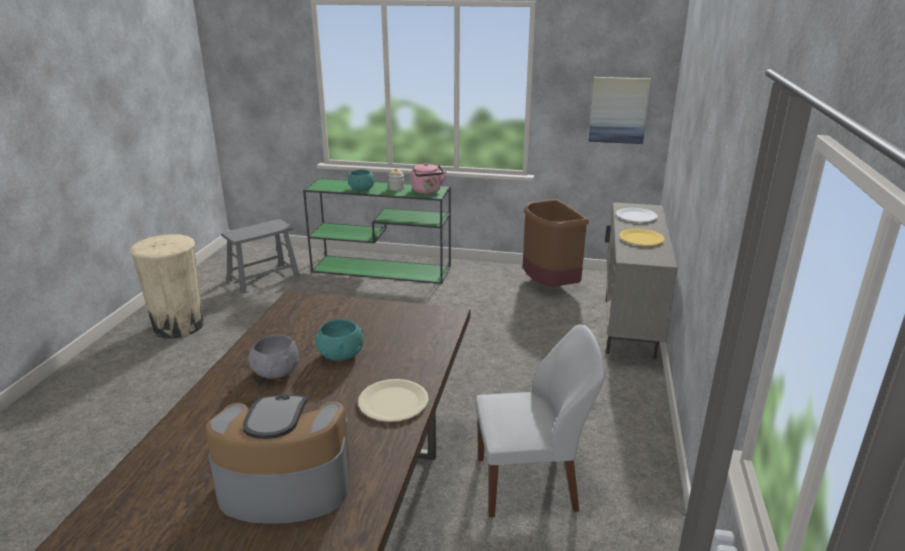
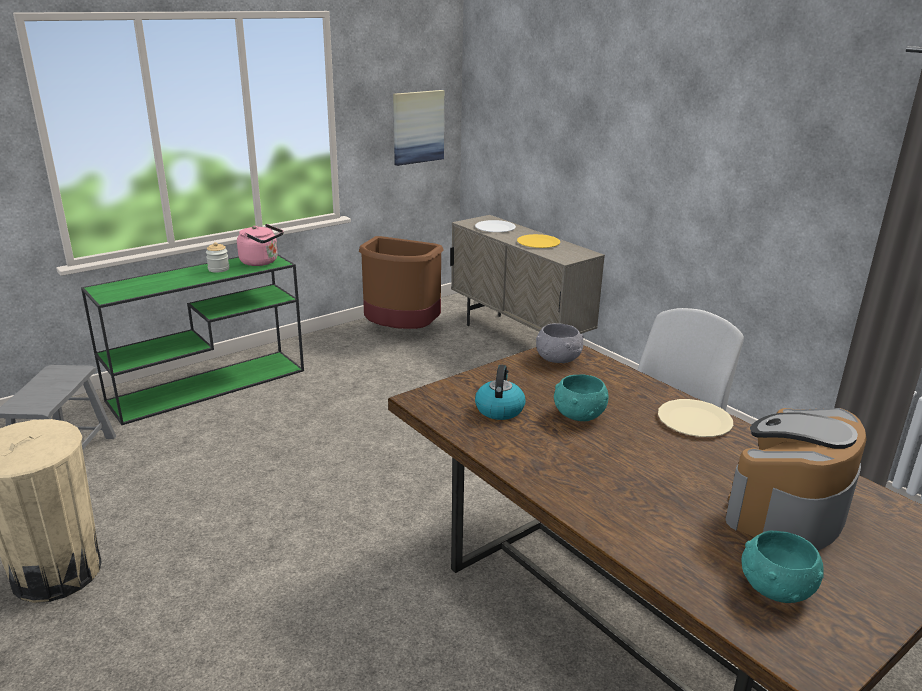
camera: 50 degrees left, 0 degrees up
(275, 372) = (574, 456): grey bowl -> grey bowl (558, 359)
(313, 326) = (499, 409): none -> kettle
(361, 189) = (177, 282): turquoise bowl -> turquoise bowl (775, 588)

